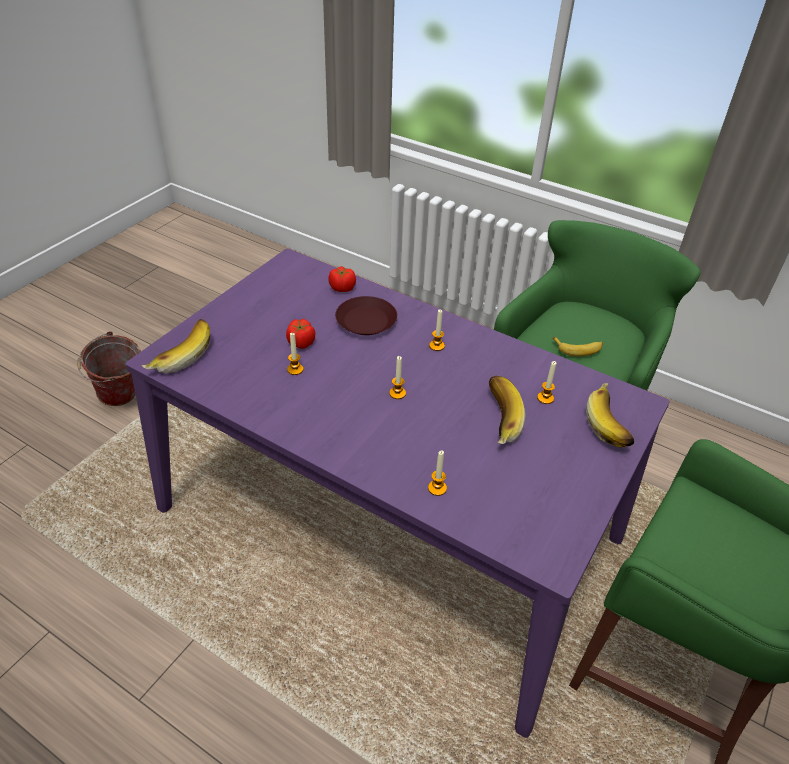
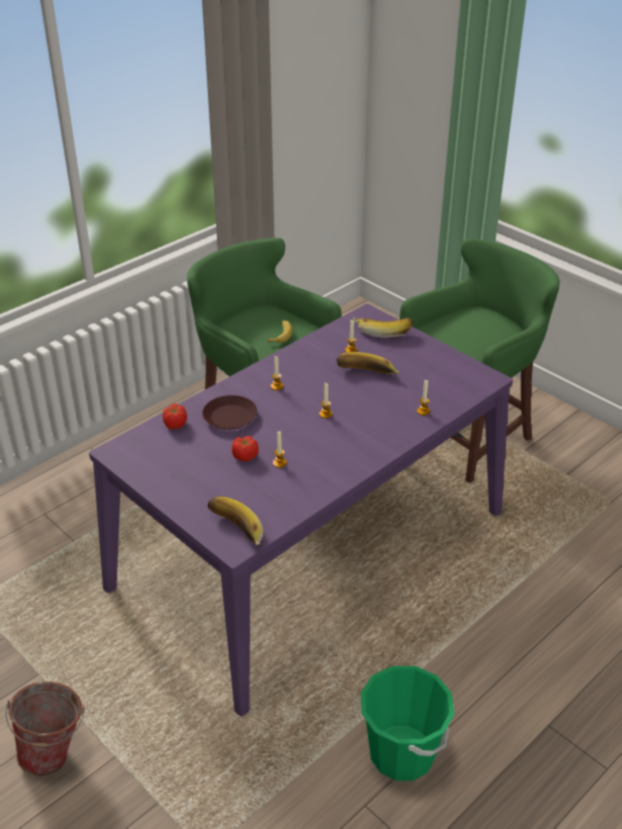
camera: 75 degrees left, 5 degrees down
(109, 658) = (402, 753): none -> green bucket

